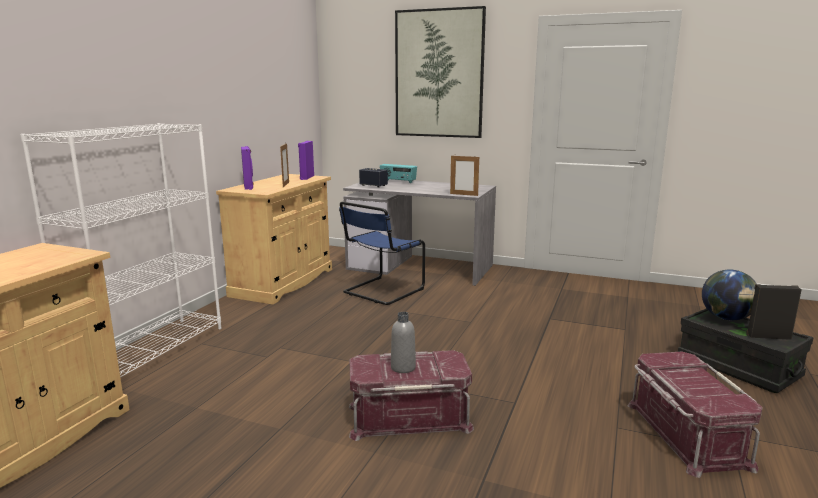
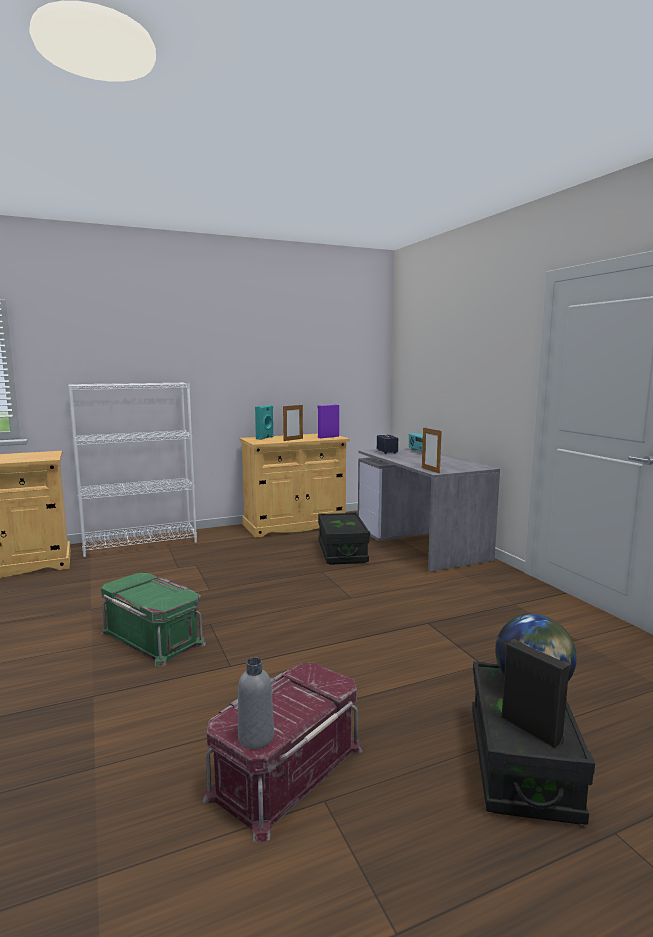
camera: 45 degrees right, 5 degrees down
(249, 187) = (265, 438): purple speaker -> turquoise speaker
(381, 291) = (342, 552): blue chair -> black storage box
(403, 367) = (147, 590): grey bottle -> grey bottle (256, 737)
(409, 416) = (154, 637): red storage box -> green storage box
(439, 74) = (465, 343): picture -> none

